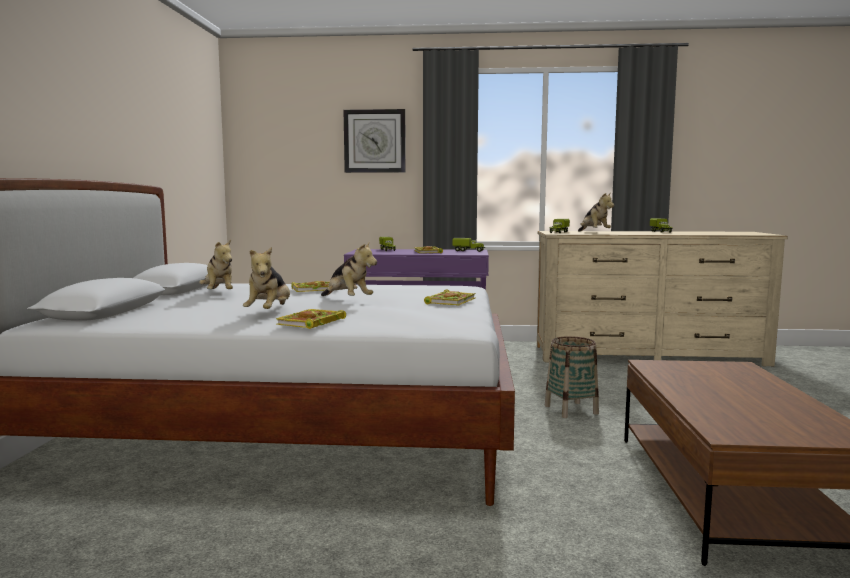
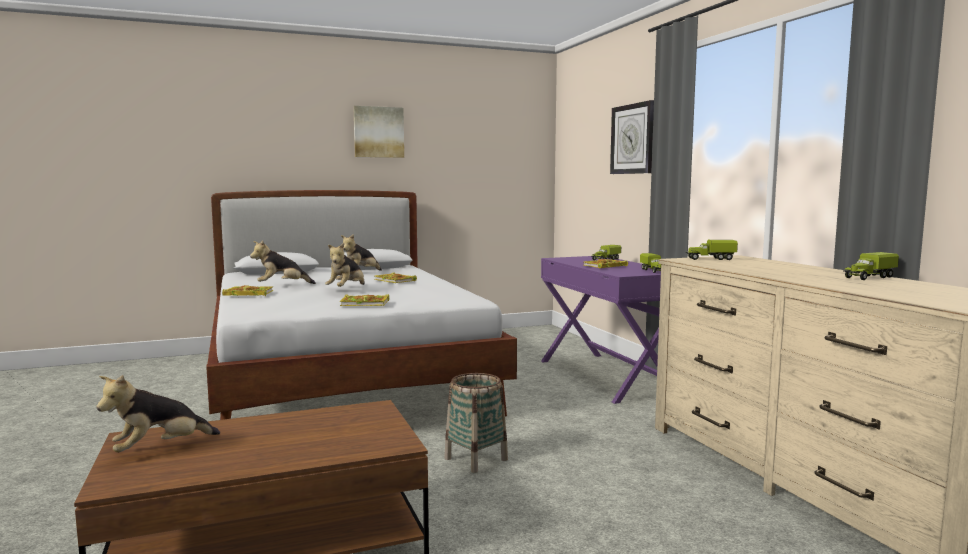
camera: 65 degrees right, 0 degrees up
(112, 99) = (378, 132): none -> picture
(594, 232) = (743, 264): plush toy -> plush toy (159, 449)

